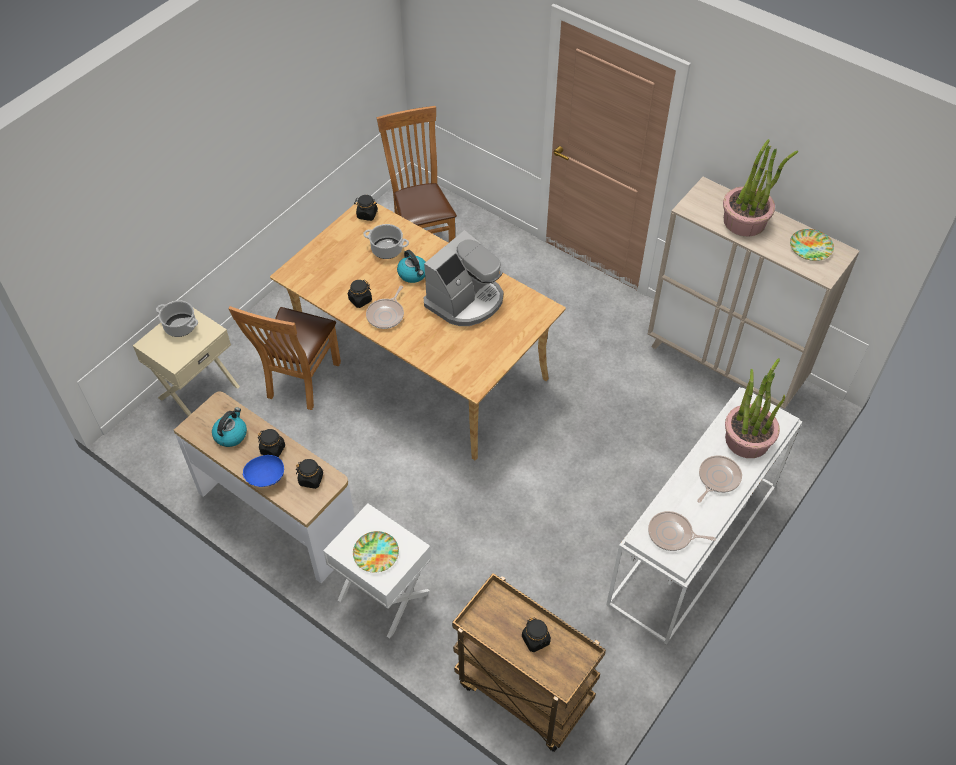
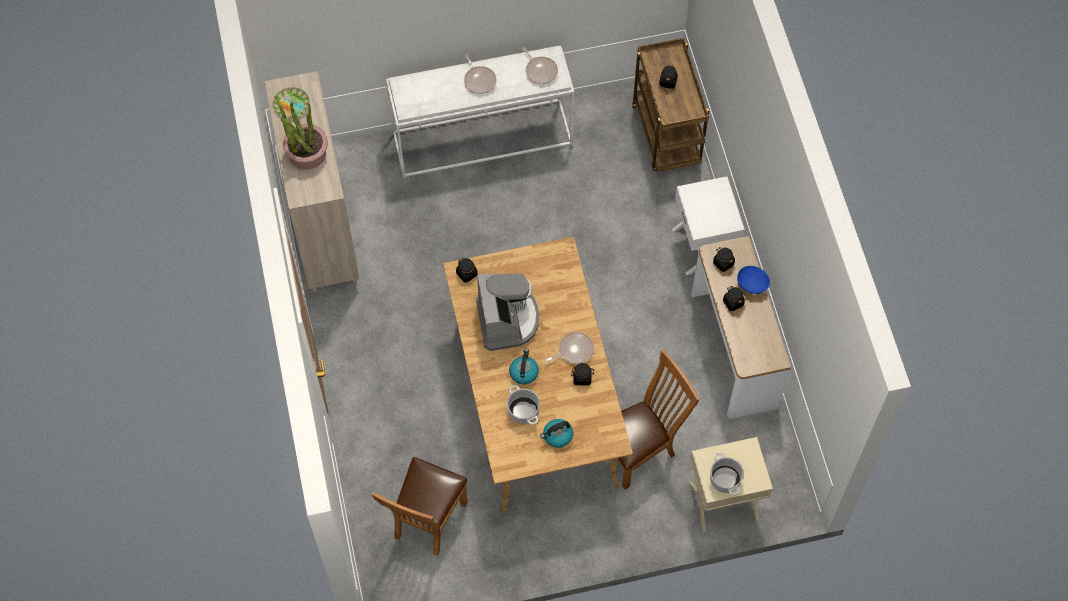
camera: 140 degrees left, 10 degrees up
(231, 434) = (753, 334): kettle -> kettle (557, 436)
(367, 214) = (509, 459): black jar -> black jar (467, 274)
(375, 553) = (713, 204): plate -> none
(465, 300) = (507, 320): coffee machine -> coffee machine turned 90 degrees clockwise
(717, 478) = (479, 80): frying pan -> frying pan turned 105 degrees counterclockwise
(747, 439) = (434, 88): potted plant -> none

